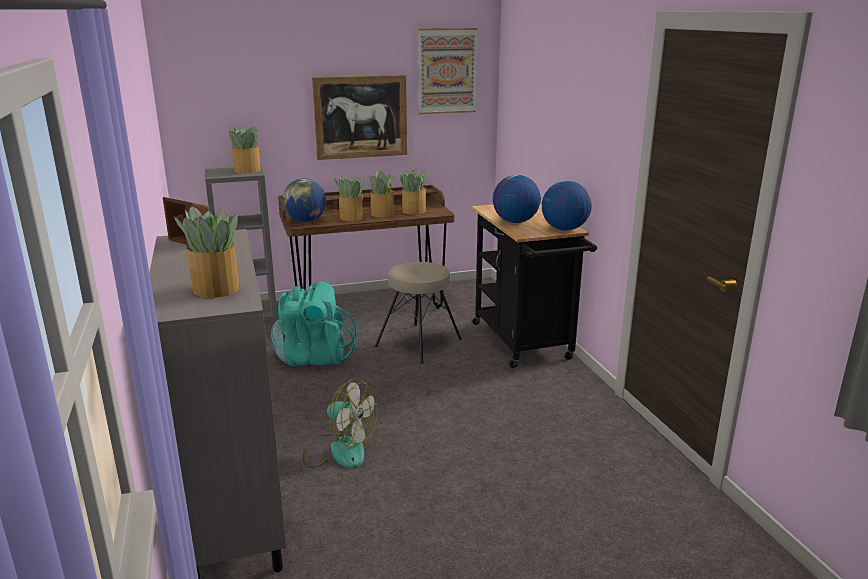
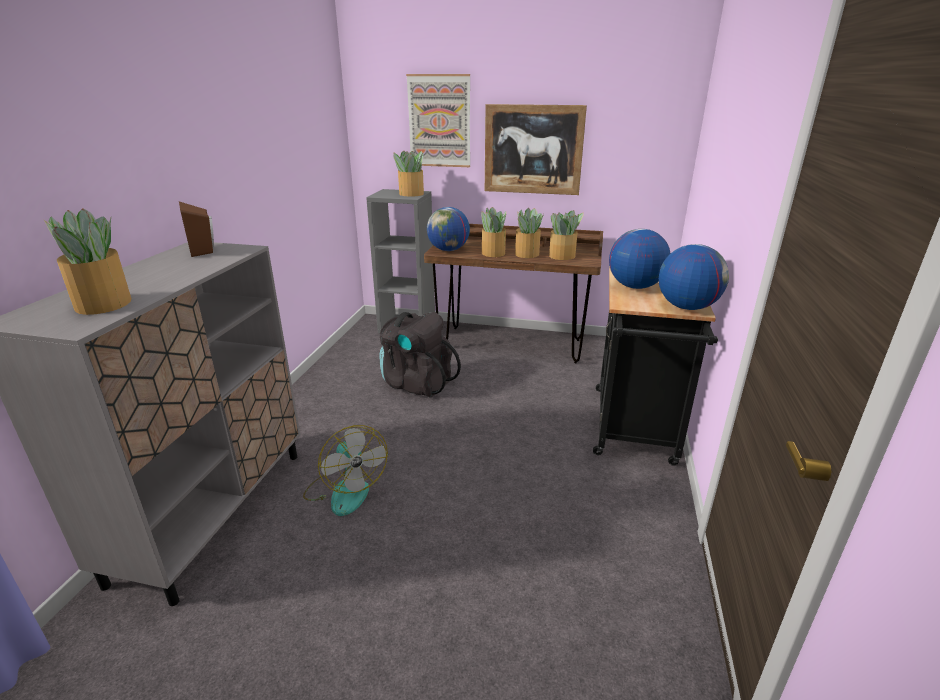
camera: 30 degrees right, 5 degrees up
(313, 357) = (417, 383): turquoise backpack -> black backpack
(419, 343) = (523, 396): beige stool -> none
(447, 71) = (637, 102): picture -> picture (439, 121)

